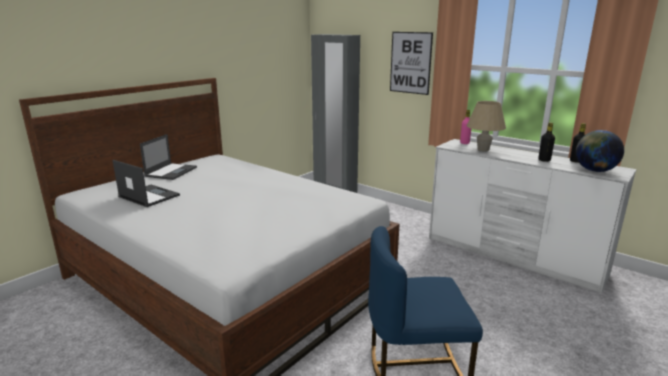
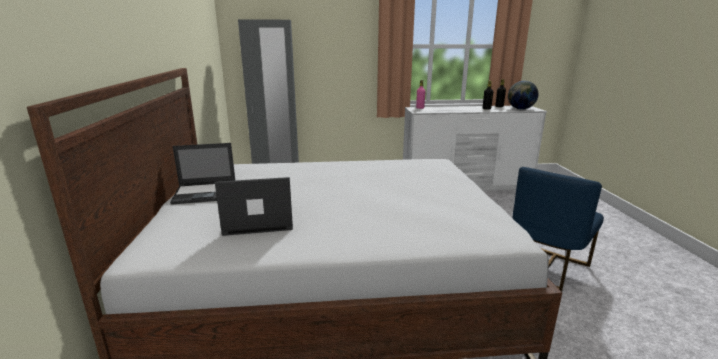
camera: 45 degrees left, 0 degrees up
(171, 171) = (206, 193): laptop -> laptop turned 105 degrees clockwise
(410, 63) = (348, 46): picture -> none
(483, 149) = (442, 109): beige table lamp -> none

